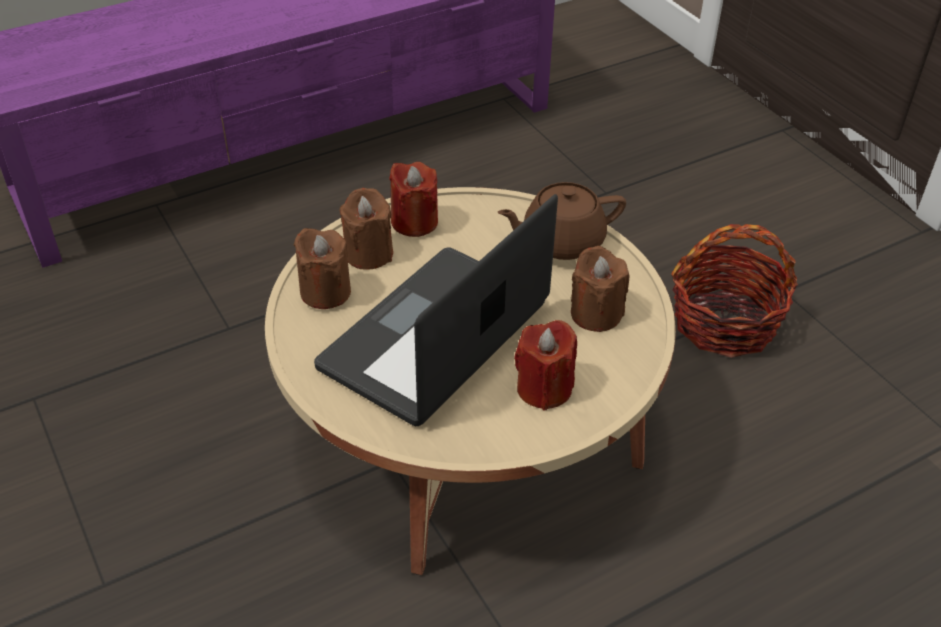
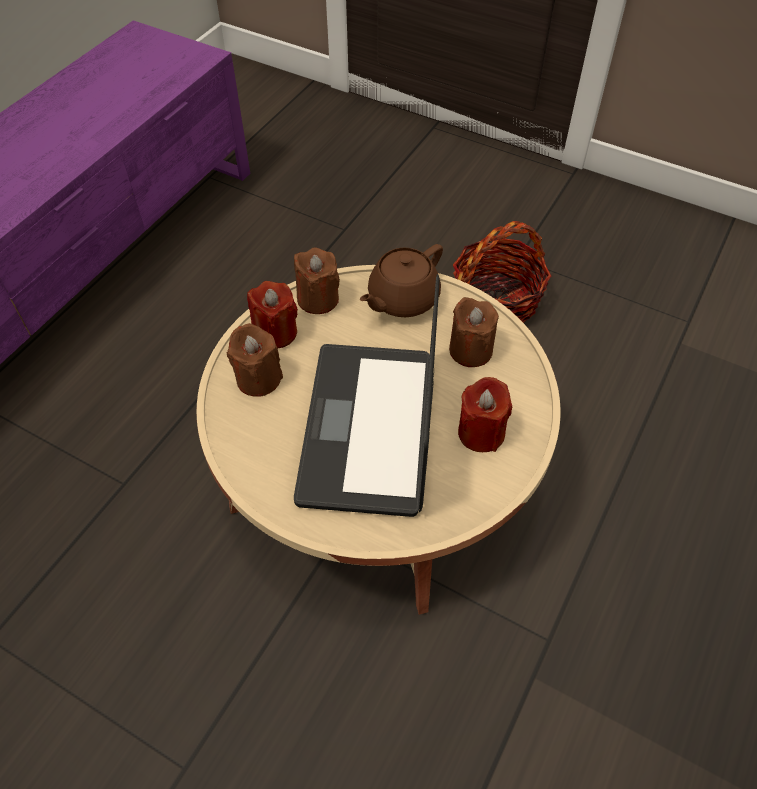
camera: 30 degrees left, 10 degrees up
(325, 292) = (251, 432): brown candle -> brown candle (318, 299)

